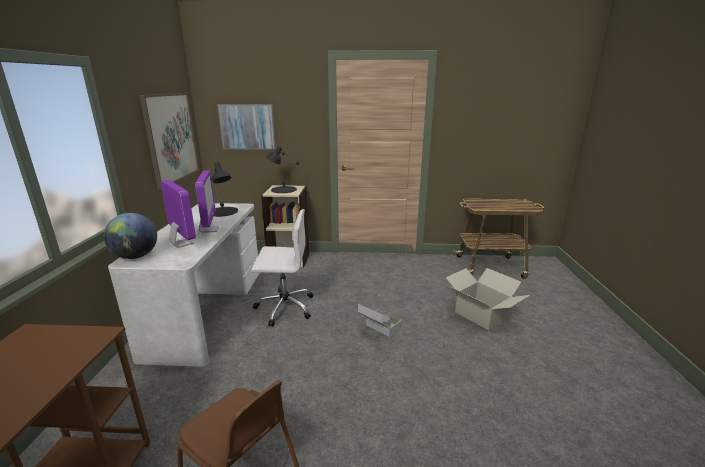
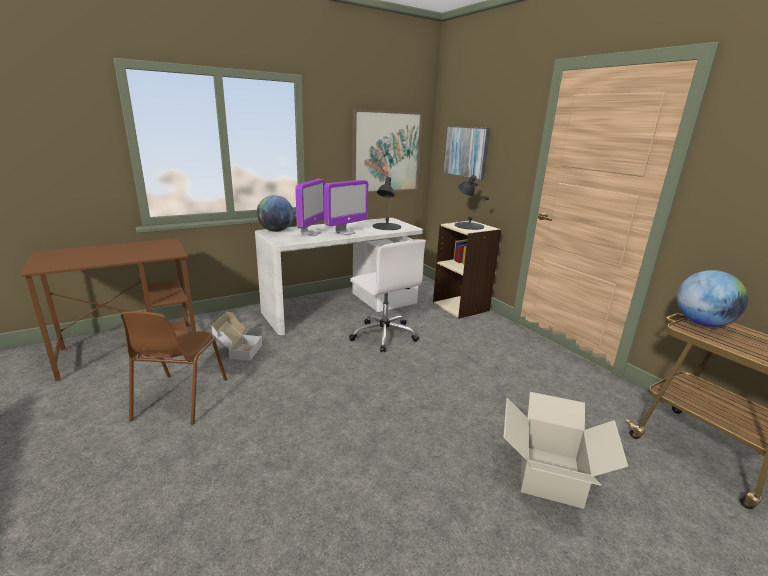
camera: 55 degrees right, 0 degrees up
(378, 330) = (410, 398): cardboard box -> cardboard box (238, 351)
(475, 203) = (702, 323): none -> globe

